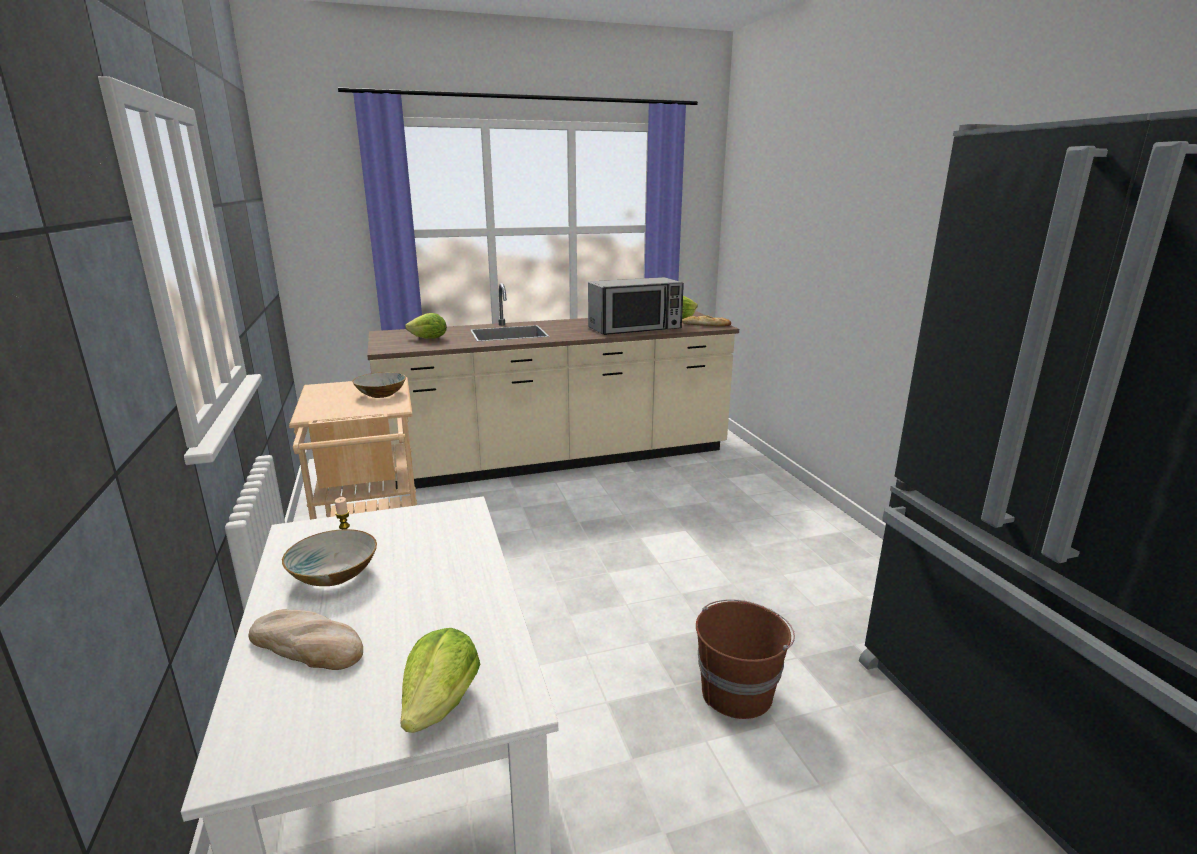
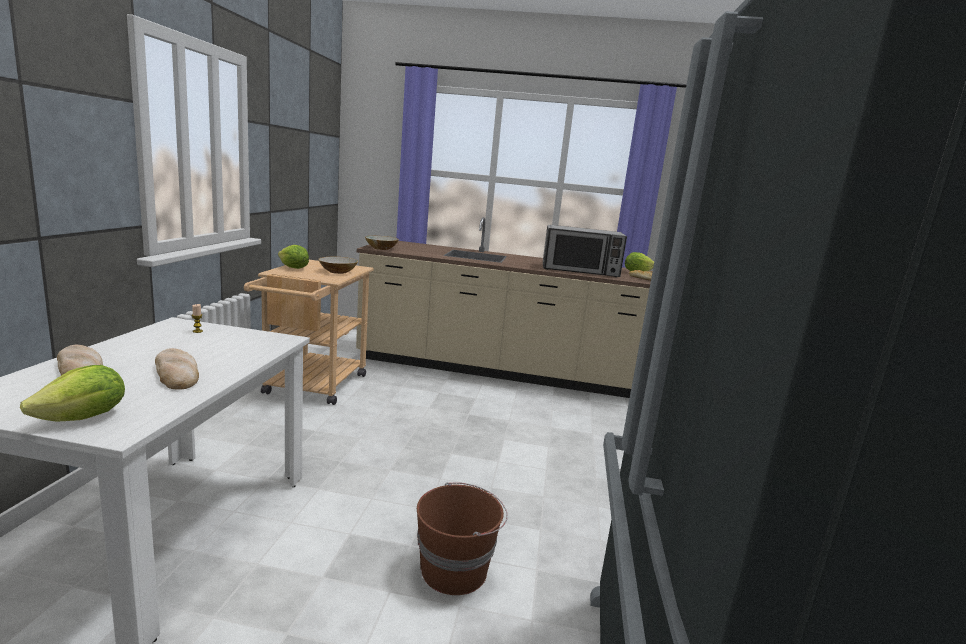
camera: 25 degrees right, 5 degrees down
(333, 574) = (154, 346): bowl -> bowl (381, 248)
(429, 339) = (413, 248): lettuce -> lettuce (293, 268)
(433, 600) = (177, 373): none -> bread

